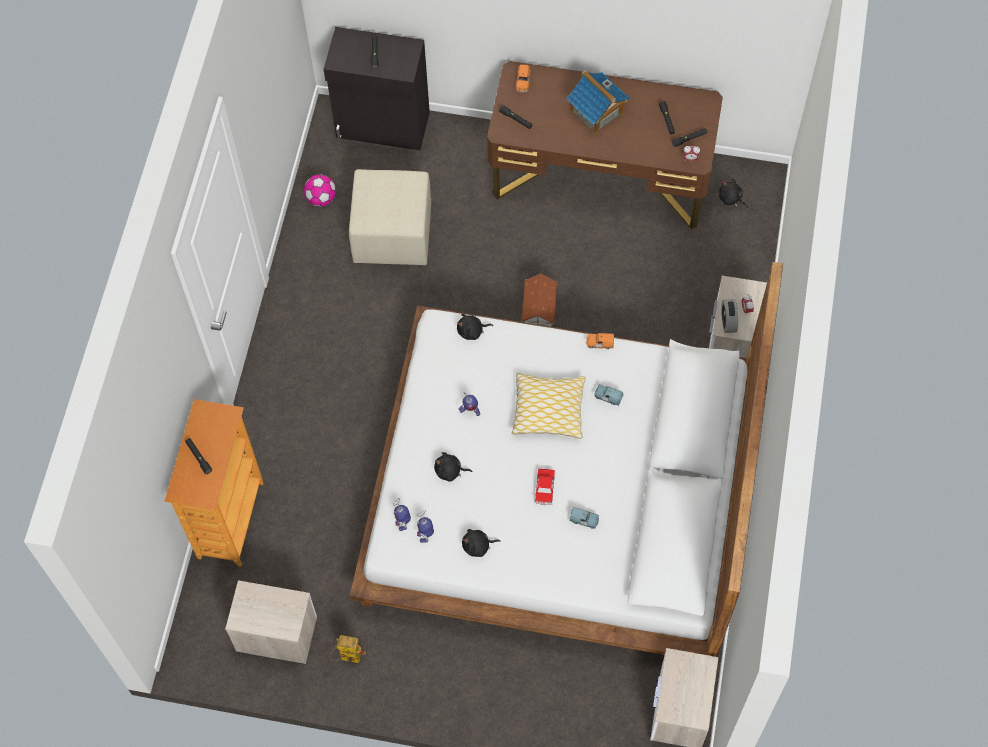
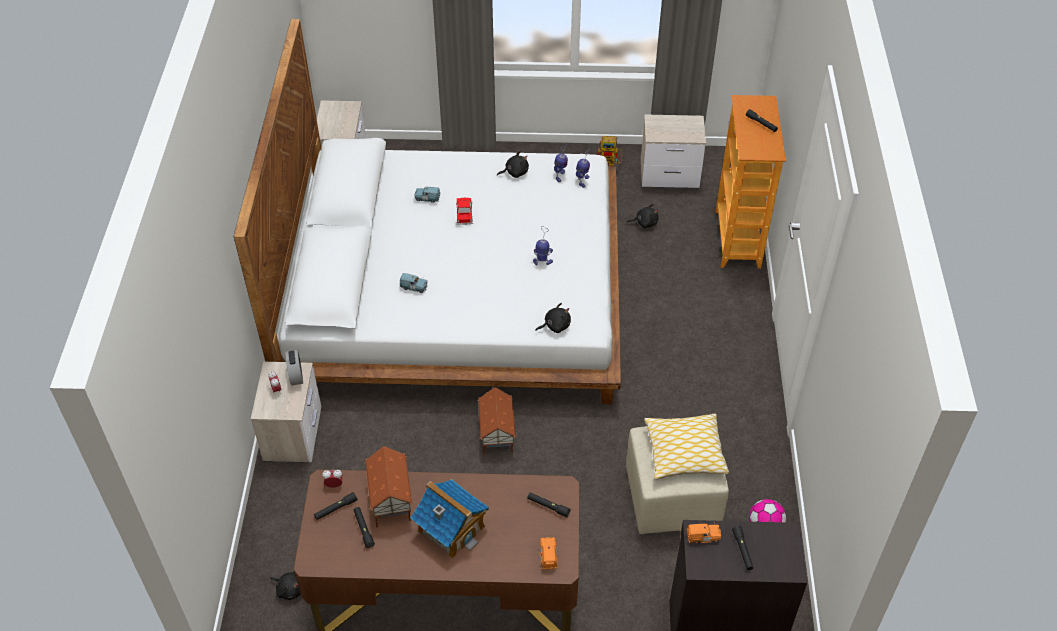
camera: 170 degrees right, 15 degrees down
(450, 471) = (550, 218): black plush toy -> black plush toy (644, 222)
(548, 410) = (469, 270): pillow -> pillow (684, 453)
(599, 343) = (426, 330): orange toy car -> orange toy car (703, 537)
(644, 139) = (390, 501): none -> toy house

